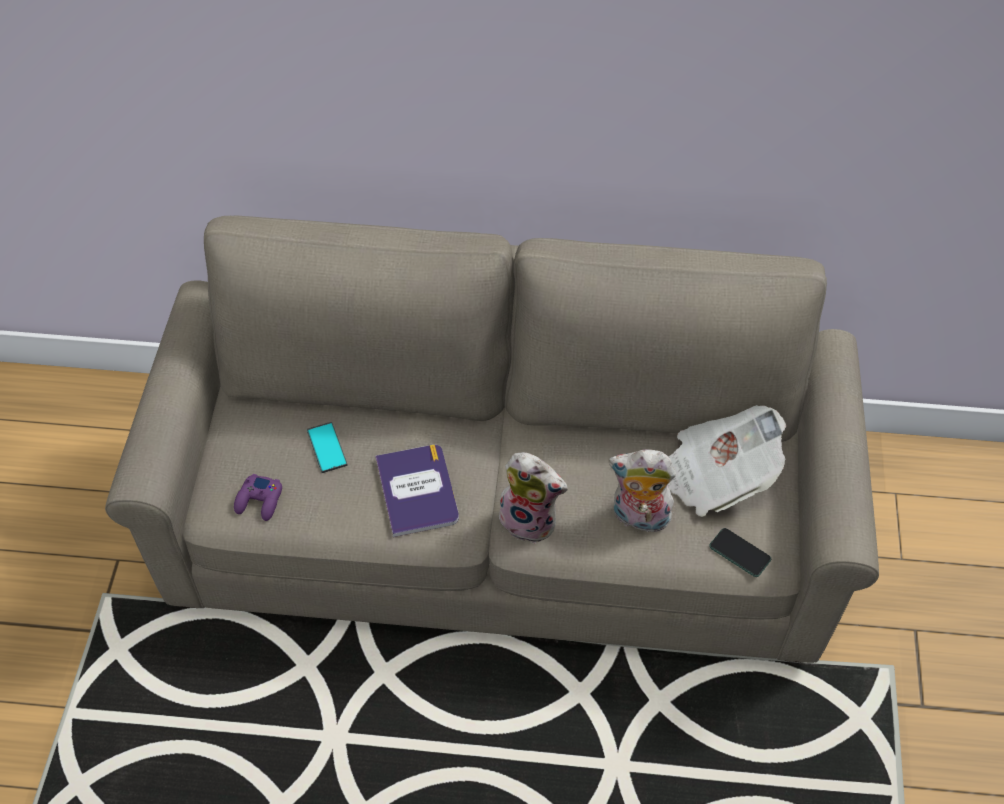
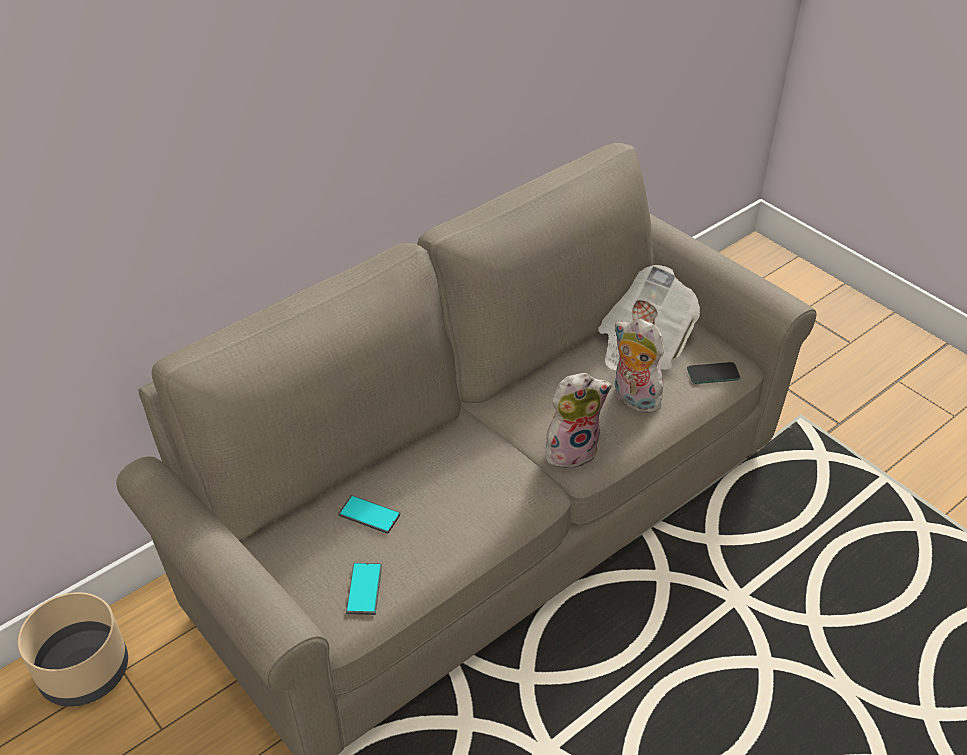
camera: 45 degrees left, 10 degrees down
(131, 412) = (85, 670): none -> beige planter
(259, 501) = (364, 589): purple game controller -> phone
(417, 490) = (473, 491): book -> none
(638, 518) = (633, 399): plush toy -> plush toy turned 75 degrees clockwise

